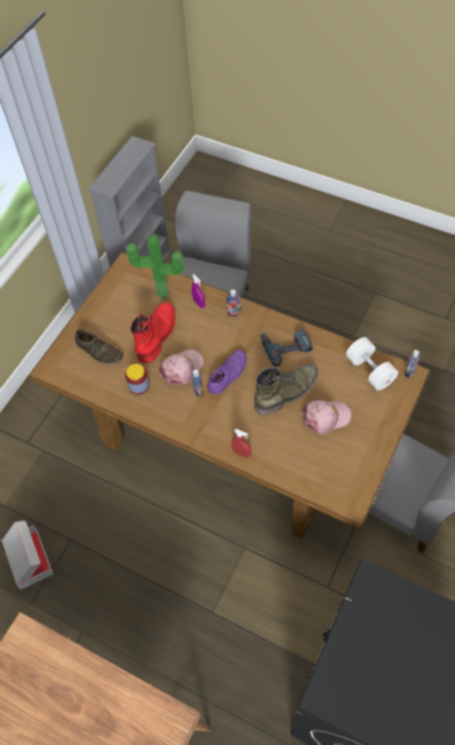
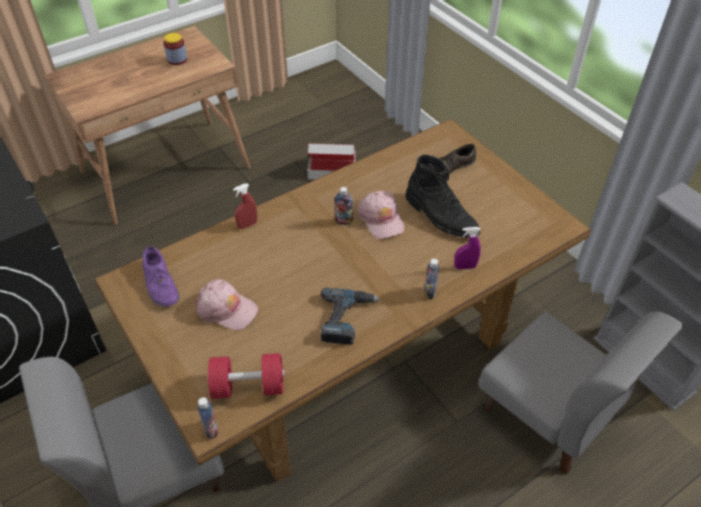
camera: 115 degrees right, 10 degrees down
(139, 385) = (384, 182): jar -> jar (177, 59)
(157, 334) = (441, 216): red boot -> black boot
(162, 296) = (496, 239): potted plant -> none
(227, 374) = (347, 251): purple shoe -> purple shoe (161, 284)
(287, 392) = (285, 291): green boot -> none
(325, 417) = (226, 309): pink cap -> pink cap turned 75 degrees counterclockwise
(370, 371) = (248, 386): white dumbbell -> red dumbbell

